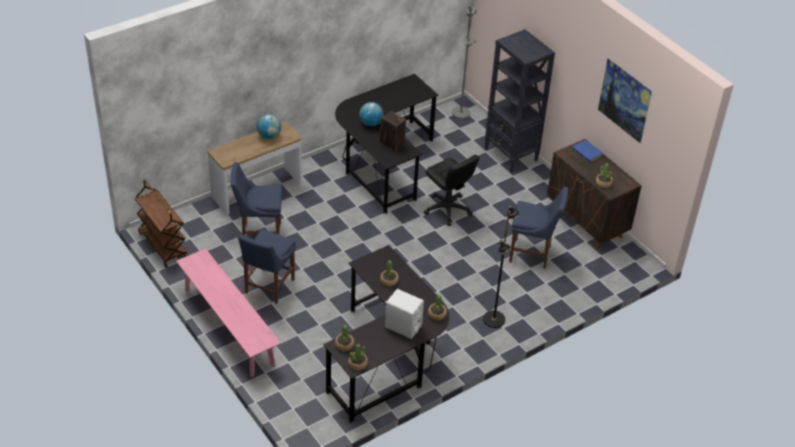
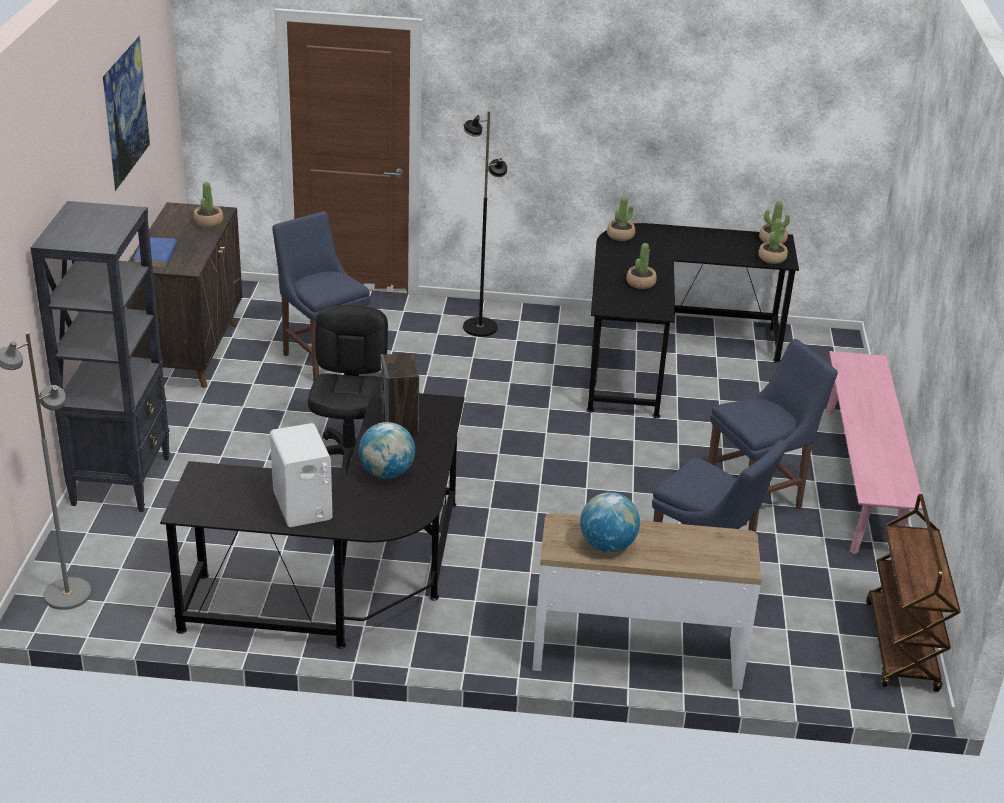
camera: 140 degrees left, 10 degrees down
(403, 326) = (677, 243): white speaker -> white speaker (302, 506)

